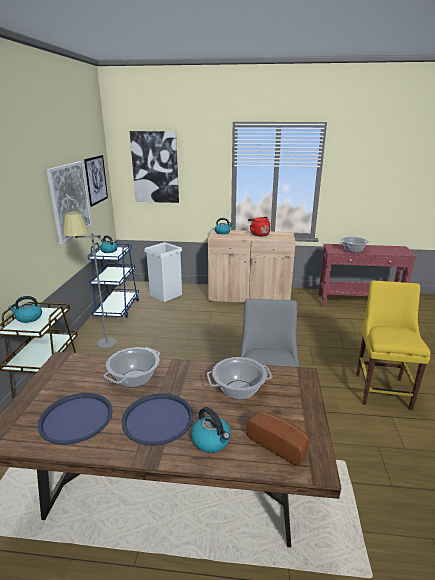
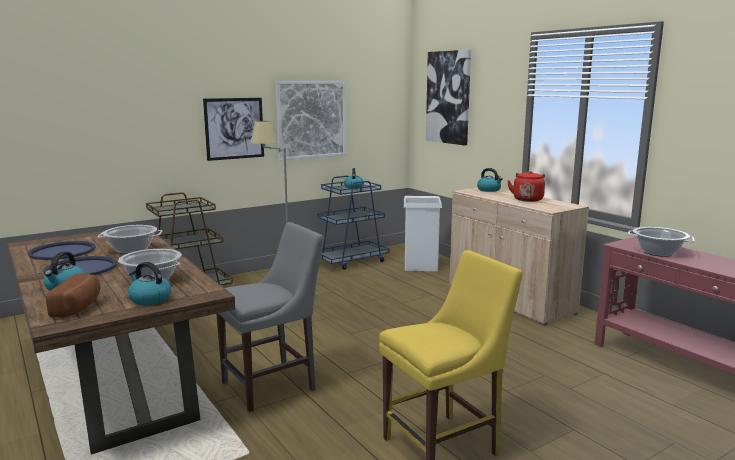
camera: 50 degrees right, 10 degrees down
(28, 318) = (181, 206): kettle -> kettle (149, 299)
(96, 180) = (374, 106): picture -> picture (234, 128)

